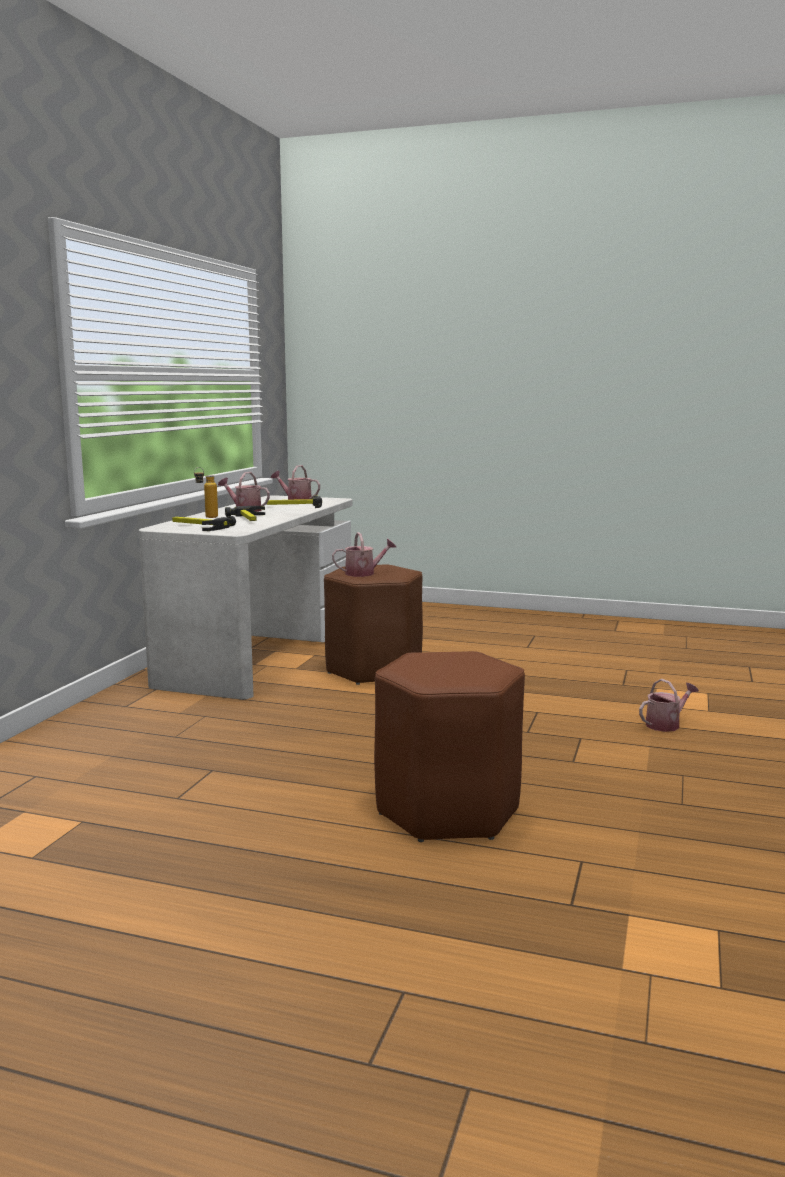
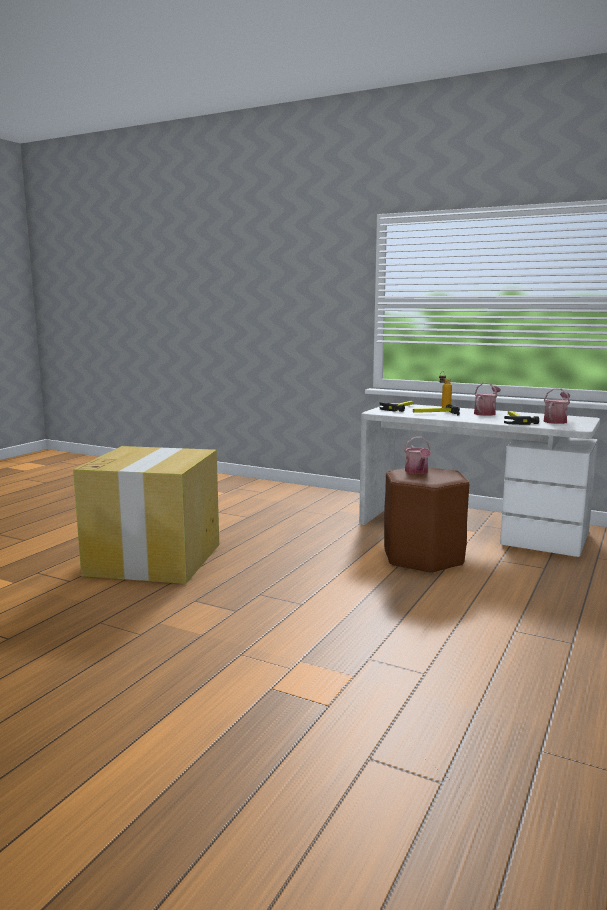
camera: 100 degrees right, 0 degrees up
(447, 811) = (155, 558): brown stool -> cardboard box
(666, 724) = (244, 654): watering can -> none

